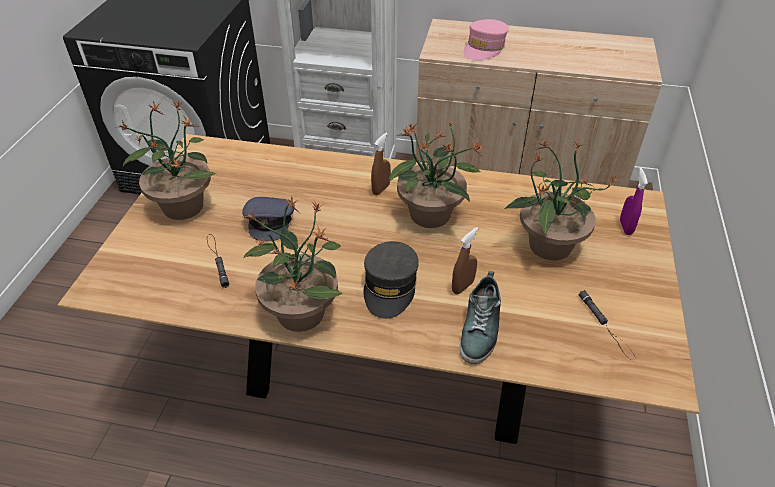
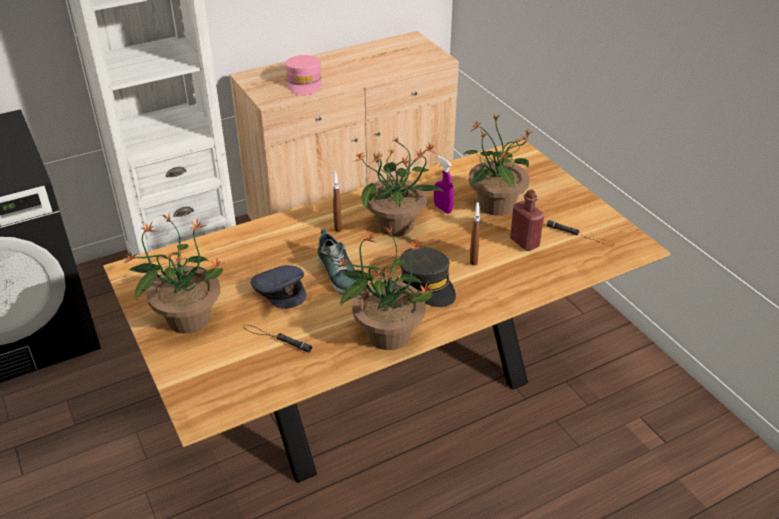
camera: 40 degrees left, 5 degrees down
(480, 328) = (514, 276): shoe -> shoe (338, 273)
(534, 299) = (524, 242): none -> red bottle
(625, 227) = (527, 171): purple spray bottle -> purple spray bottle (442, 208)

